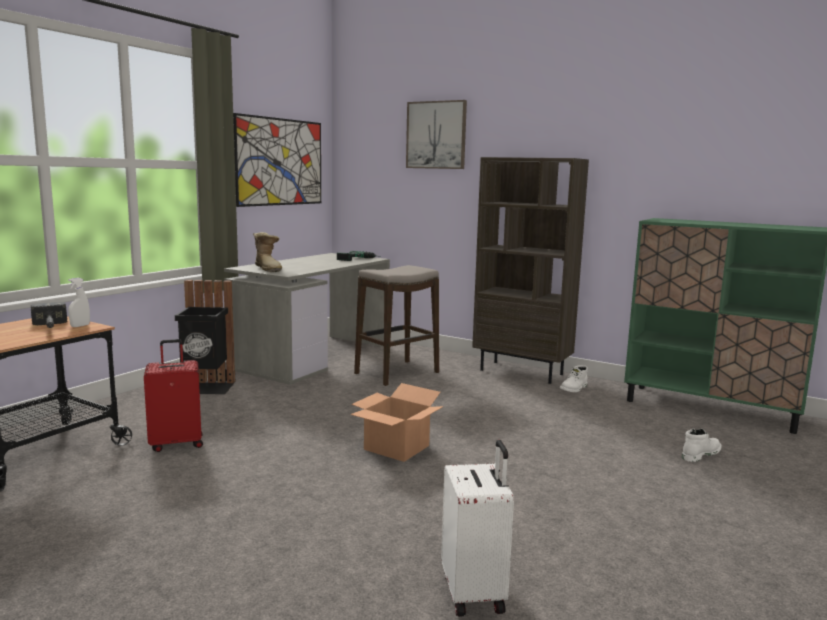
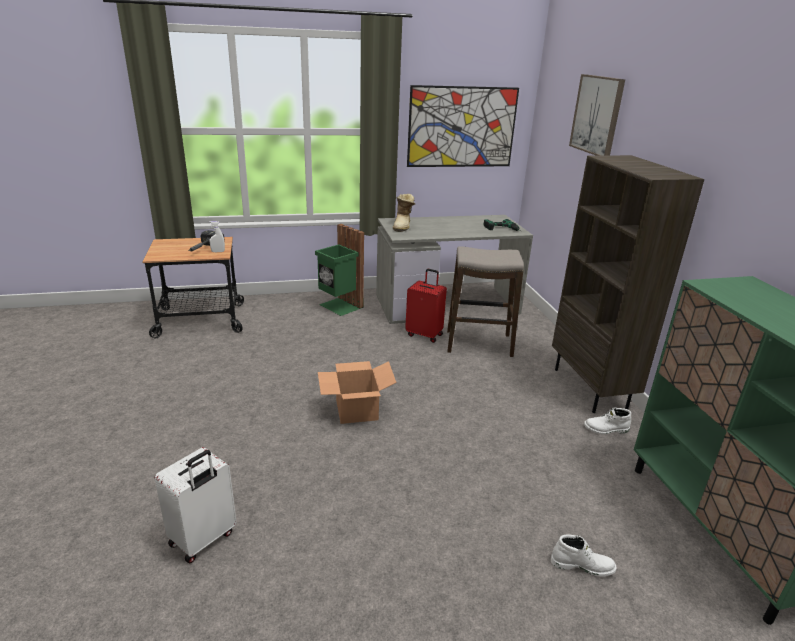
camera: 45 degrees right, 15 degrees up
(176, 443) = (259, 343): red suitcase -> red suitcase (424, 334)
(207, 388) = (339, 306): black trash can -> green trash can

